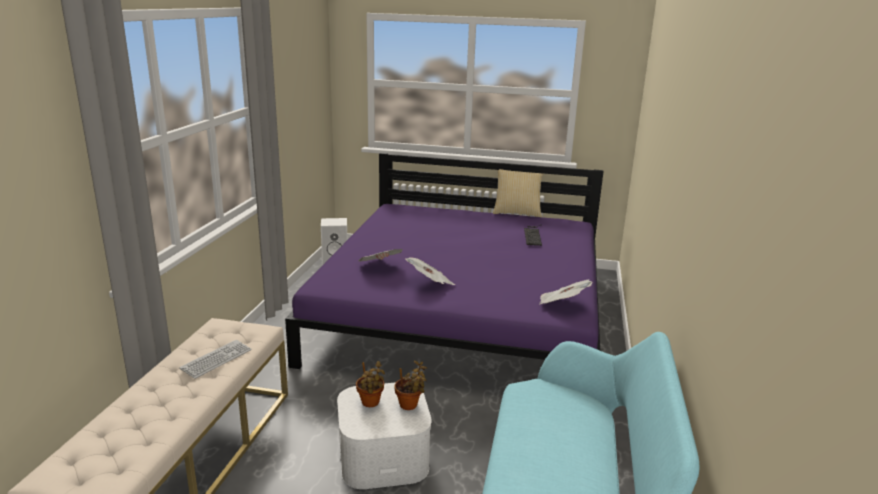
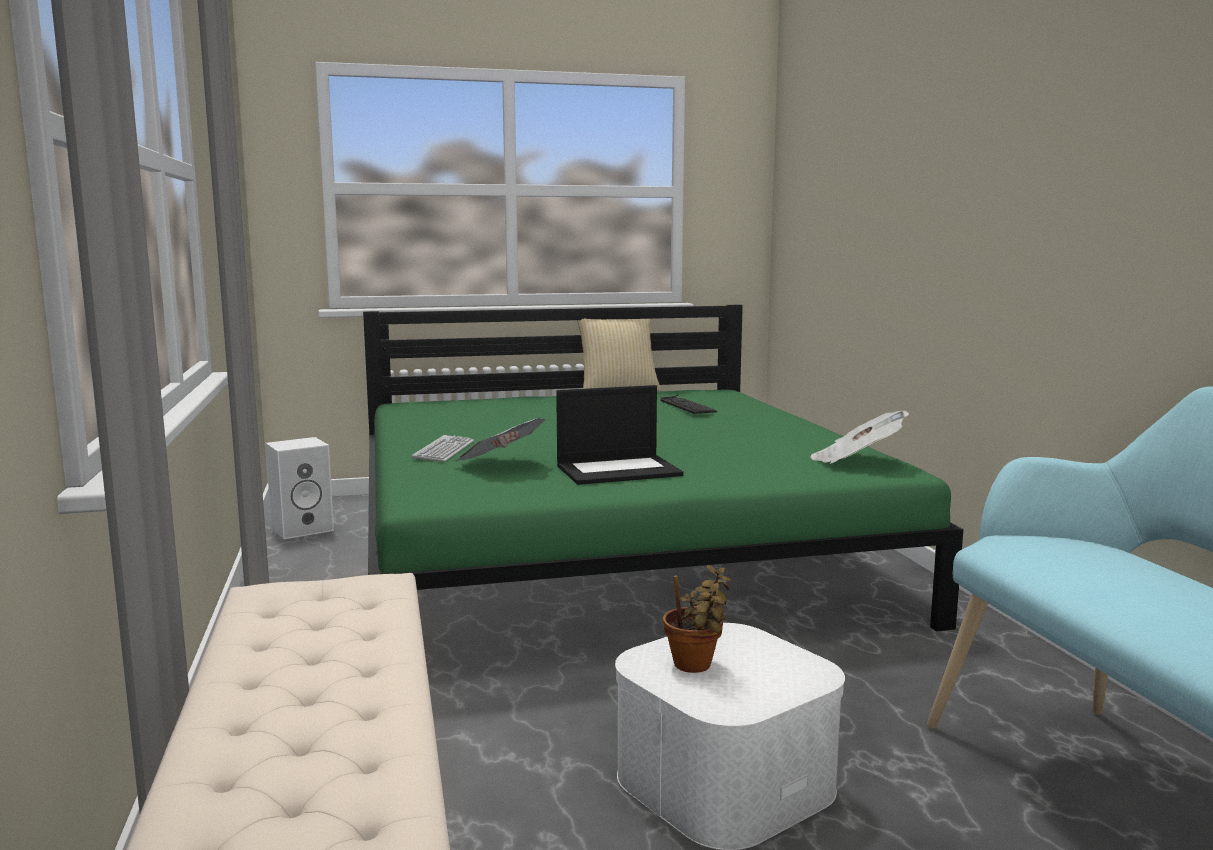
camera: 25 degrees left, 10 degrees down
(216, 360) = (346, 642): keyboard -> keyboard (444, 450)
(410, 405) = (768, 652): potted plant -> none
(430, 283) = (619, 470): newspaper -> laptop
(463, 314) = (610, 554): purple bed -> green bed

